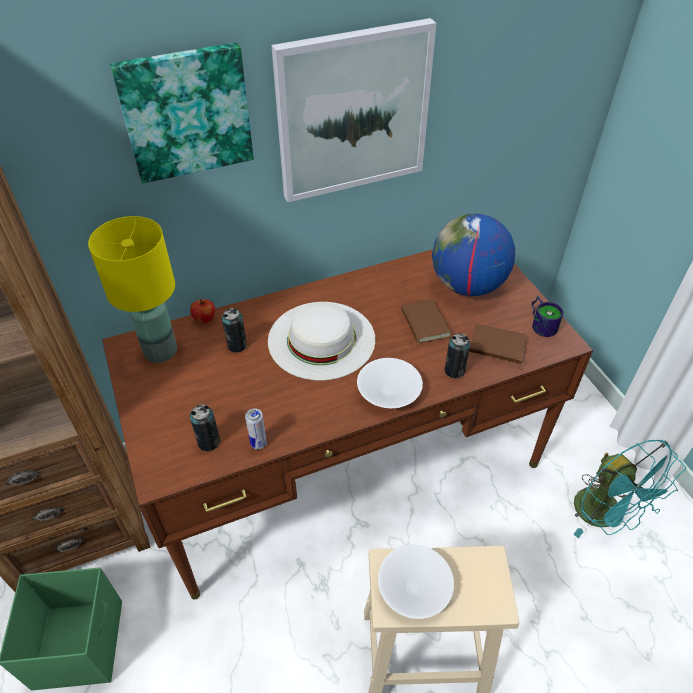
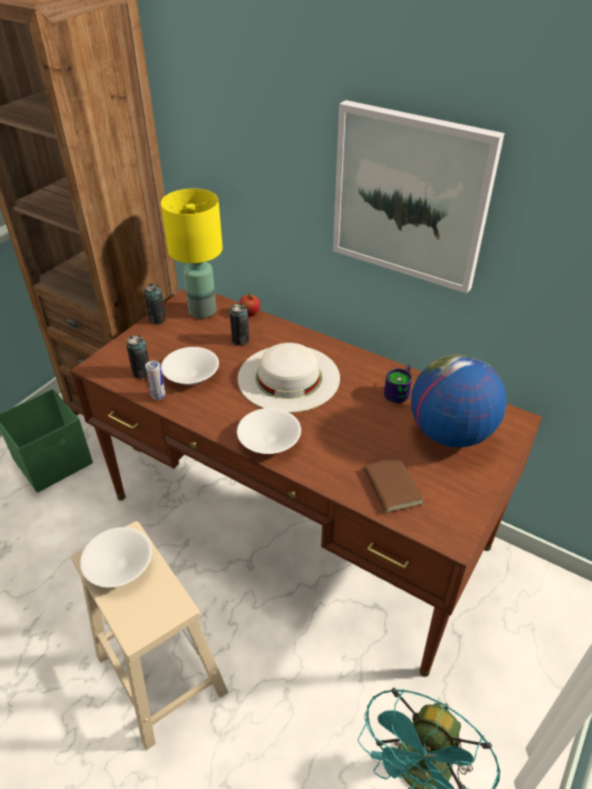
camera: 55 degrees right, 5 degrees down
(186, 112) = (273, 131): picture -> none
(251, 404) = (192, 375): none -> white bowl
(423, 323) = (368, 426): brown book -> none
(454, 371) = (331, 470): can -> can (157, 320)
(542, 323) = (459, 508): mug -> mug (400, 392)

